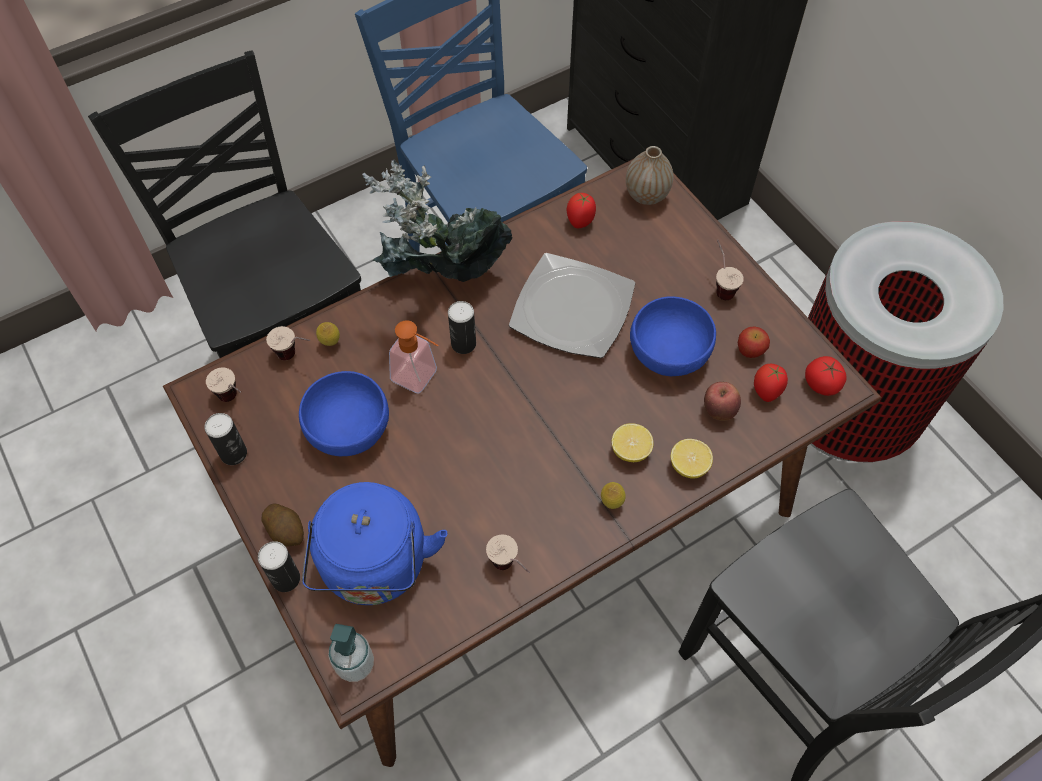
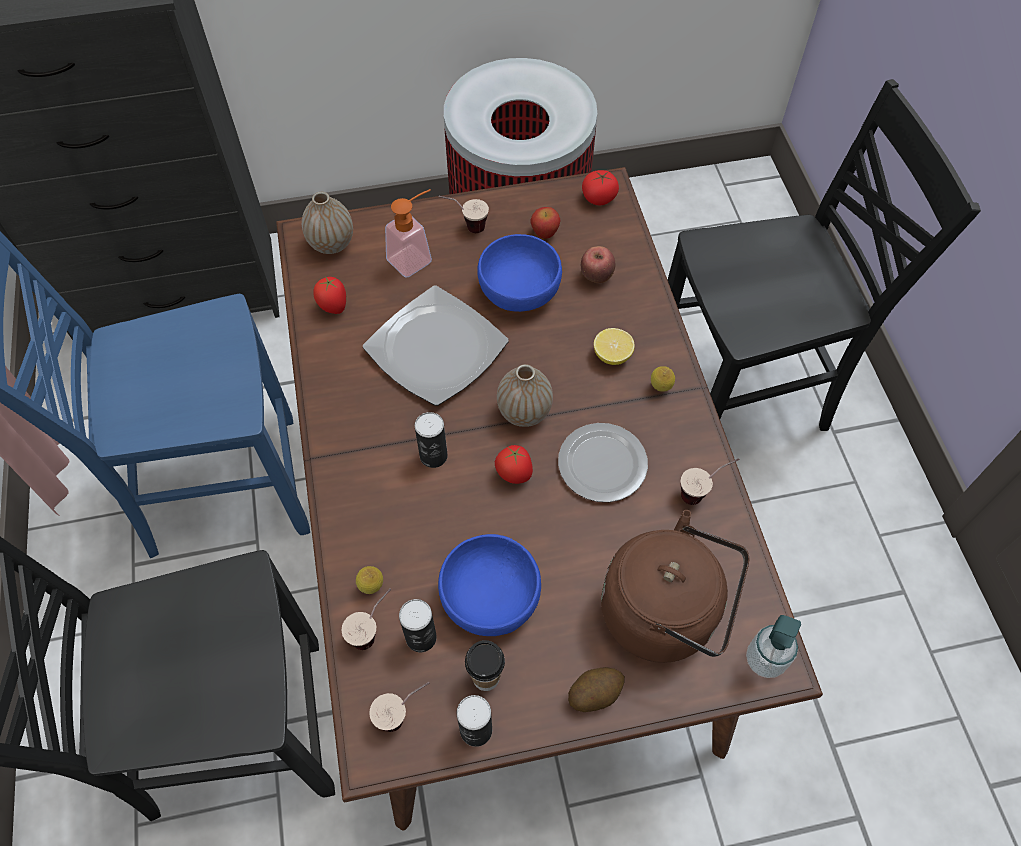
camera: 70 degrees left, 0 degrees up
(278, 446) = (486, 677): none -> cup
(286, 578) = (651, 707): can -> can (421, 637)
(375, 568) = (665, 613): blue kettle -> brown kettle
(421, 378) = (459, 508): soap dispenser -> soap dispenser (415, 257)
(440, 281) = (343, 454): potted plant -> none
(505, 477) = (603, 465): none -> plate
(535, 397) = (524, 412): none -> vase
(689, 466) = (643, 318): lemon -> none
(766, 391) = (590, 237): tomato -> tomato (513, 475)

